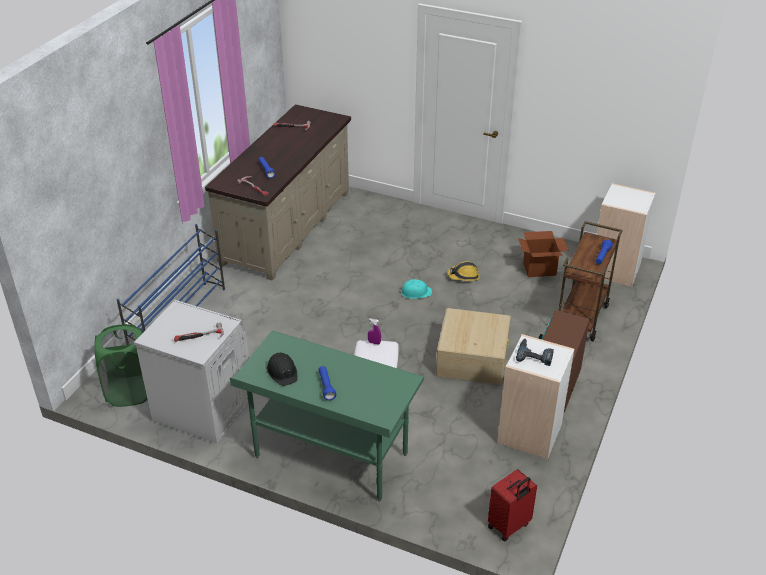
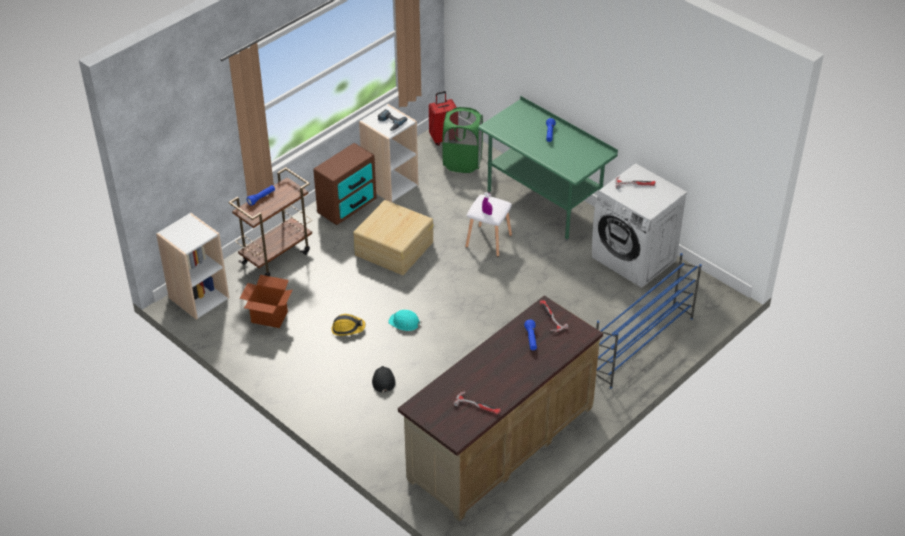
camera: 160 degrees left, 5 degrees up
(130, 391) = (693, 290): green laundry basket -> green laundry basket (462, 162)
(282, 372) = (577, 150): black hard hat -> black hard hat (383, 381)

